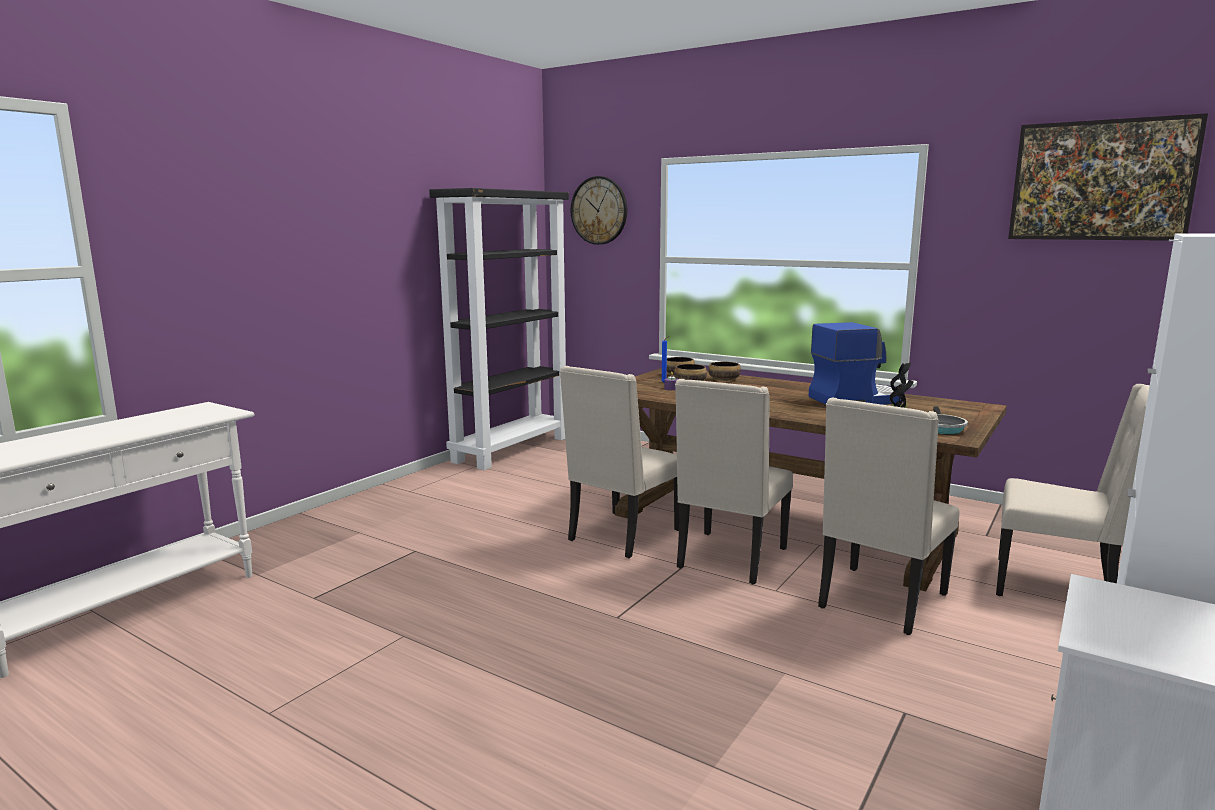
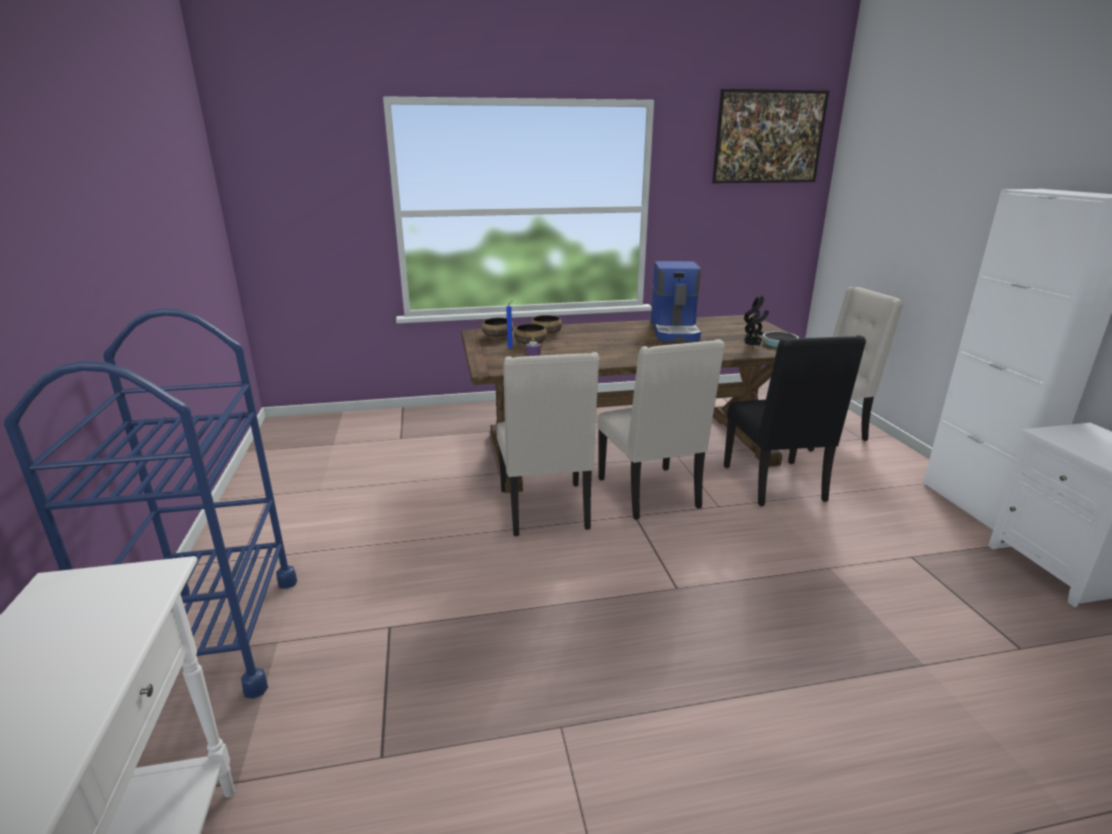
camera: 45 degrees left, 10 degrees up
(340, 519) = (213, 638): none -> blue cart
(511, 449) = (274, 460): black bookcase -> none
(599, 210) = (301, 158): wall clock -> none
(855, 399) = (675, 331): coffee machine -> coffee machine turned 150 degrees clockwise
(880, 601) = (776, 484): beige chair -> black chair

